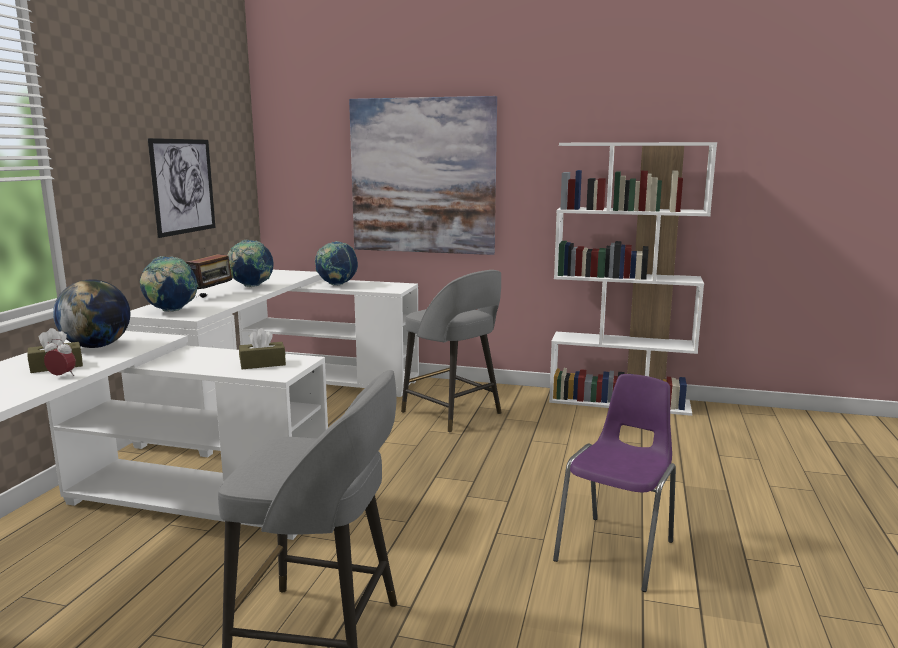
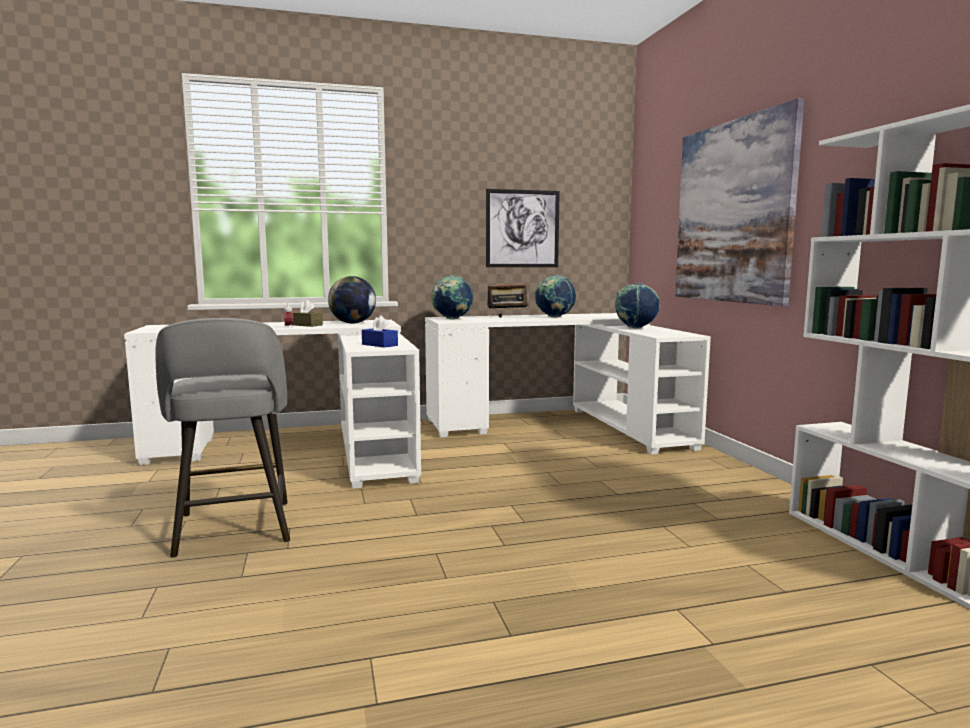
camera: 60 degrees right, 5 degrees down
(262, 364) = (379, 345): brown tissue box -> blue tissue box
(453, 413) = (657, 480): grey stool -> none
(617, 550) = (464, 623): purple chair -> none

